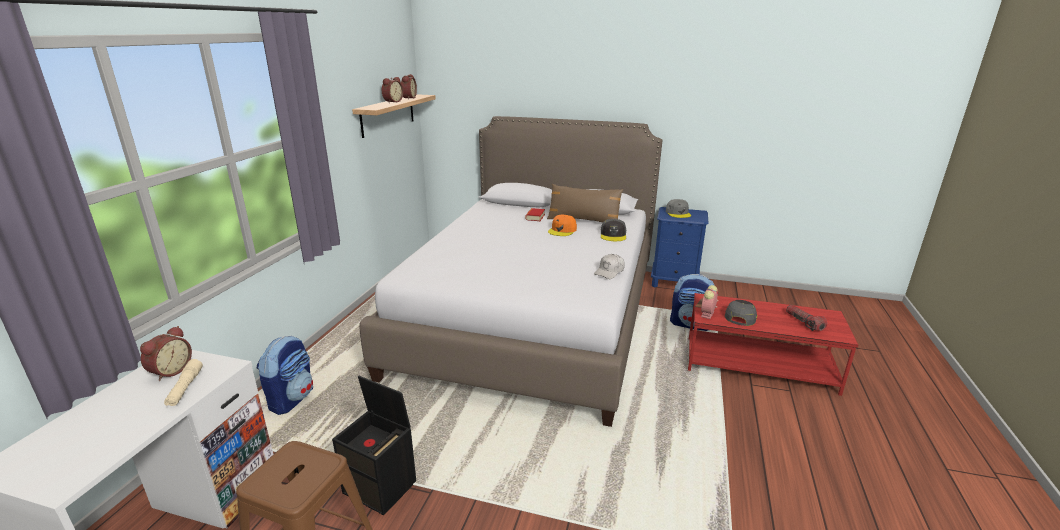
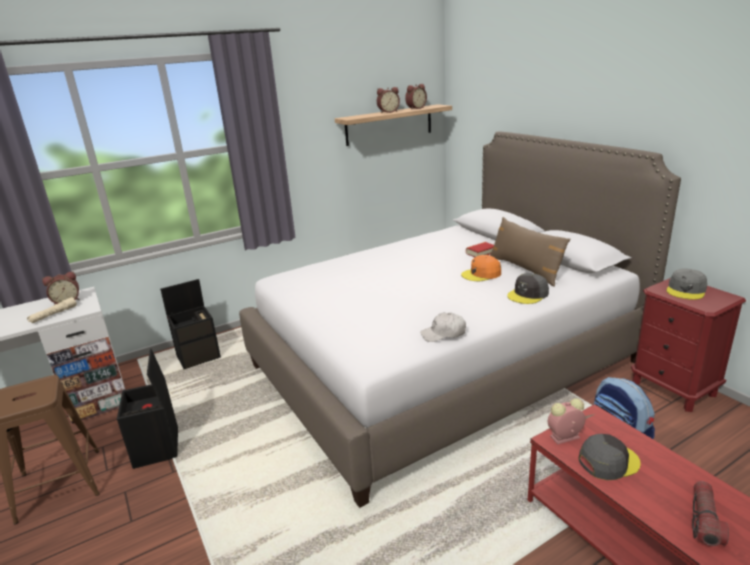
camera: 45 degrees right, 0 degrees up
(292, 399) = (199, 356): backpack -> black storage box
(674, 282) = (673, 388): blue nightstand -> red nightstand

